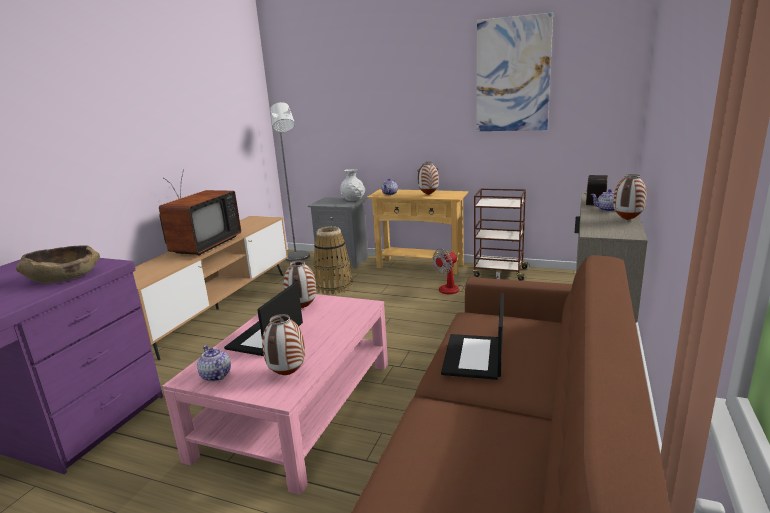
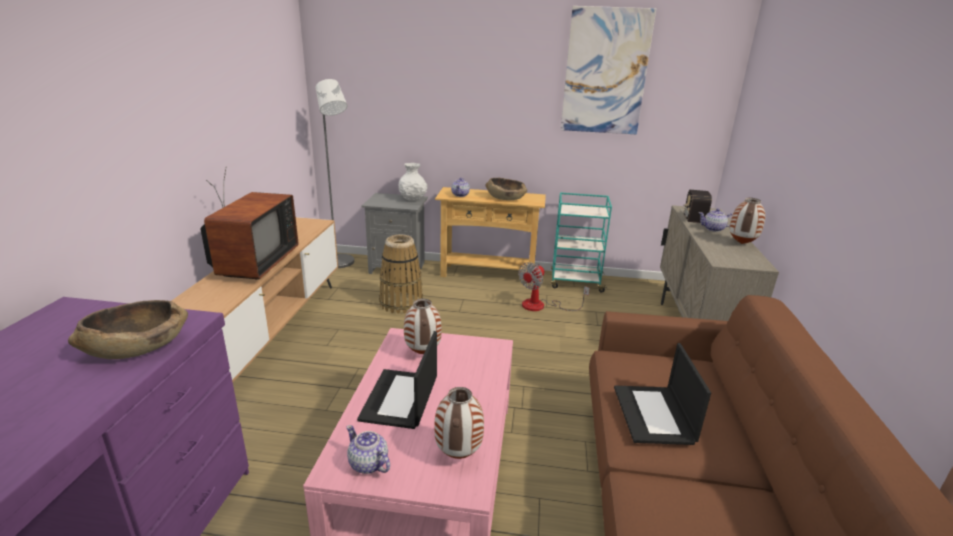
camera: 15 degrees left, 5 degrees up
(428, 194) = (505, 198): vase -> brown bowl
(499, 272) = (575, 282): brown cart -> turquoise cart

